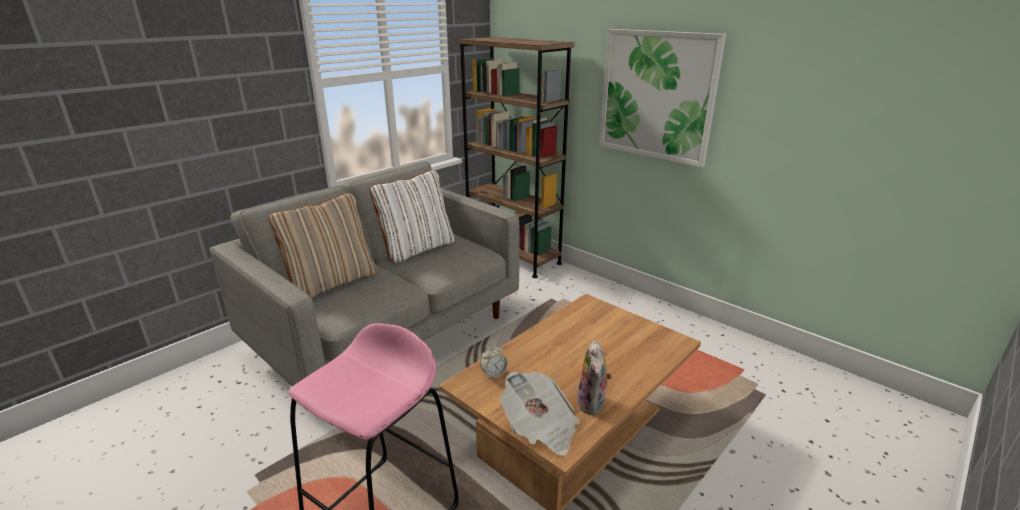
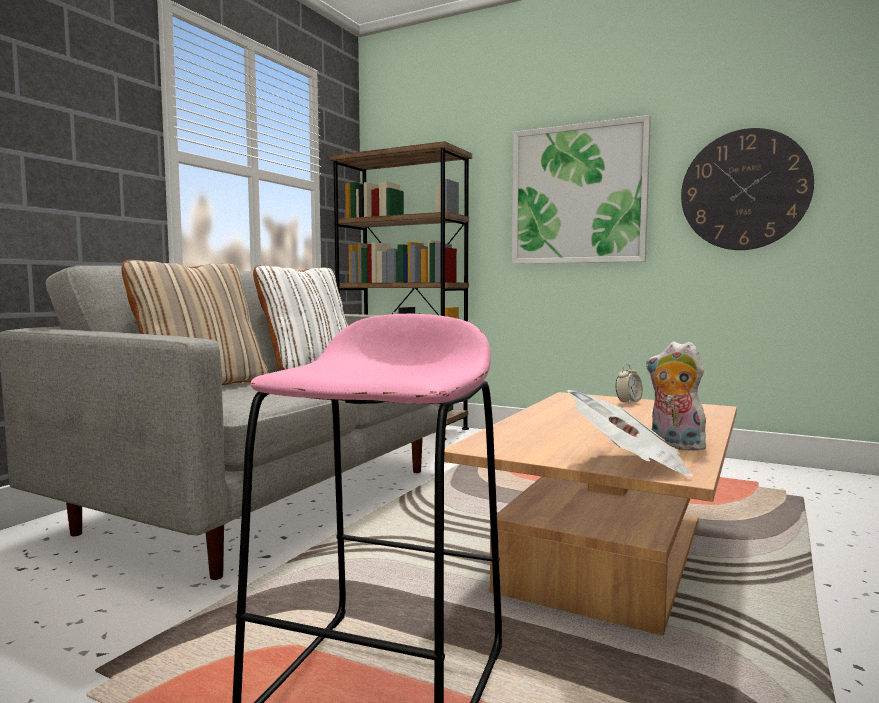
camera: 15 degrees left, 20 degrees down
(493, 374) = (510, 438): alarm clock -> alarm clock (628, 402)
(593, 404) = (673, 445): plush toy -> plush toy turned 150 degrees clockwise
(797, 120) = (744, 190): none -> wall clock

